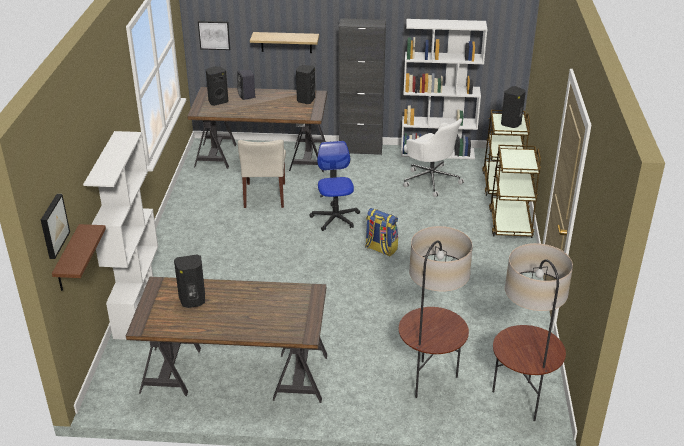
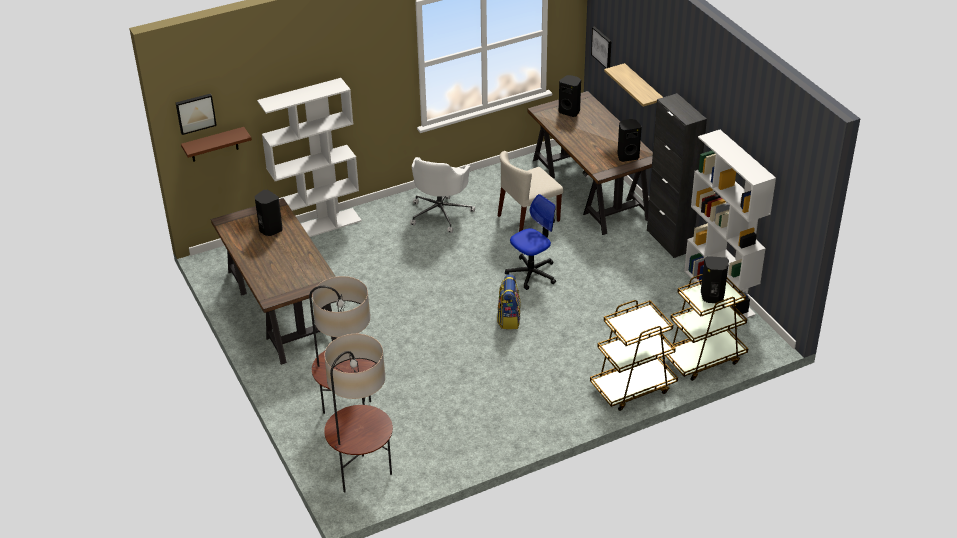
camera: 60 degrees right, 5 degrees up
(247, 96) = (598, 122): black speaker -> none
(431, 180) = (660, 307): white office chair -> white office chair (441, 213)

